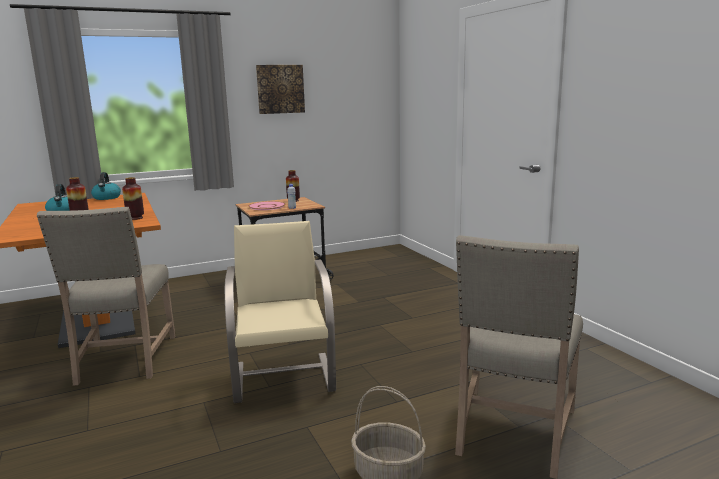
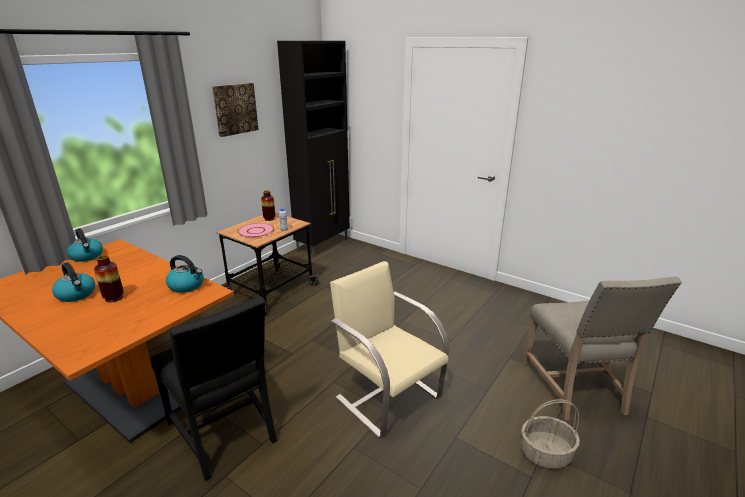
camera: 30 degrees left, 10 degrees up
(124, 361) = (225, 432): beige chair -> black chair
(135, 218) = (187, 286): vase -> kettle
(378, 253) = (323, 245): none -> black cabinet

